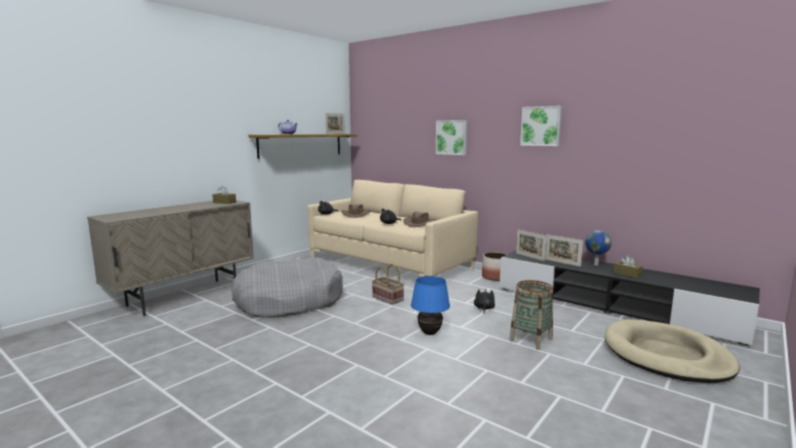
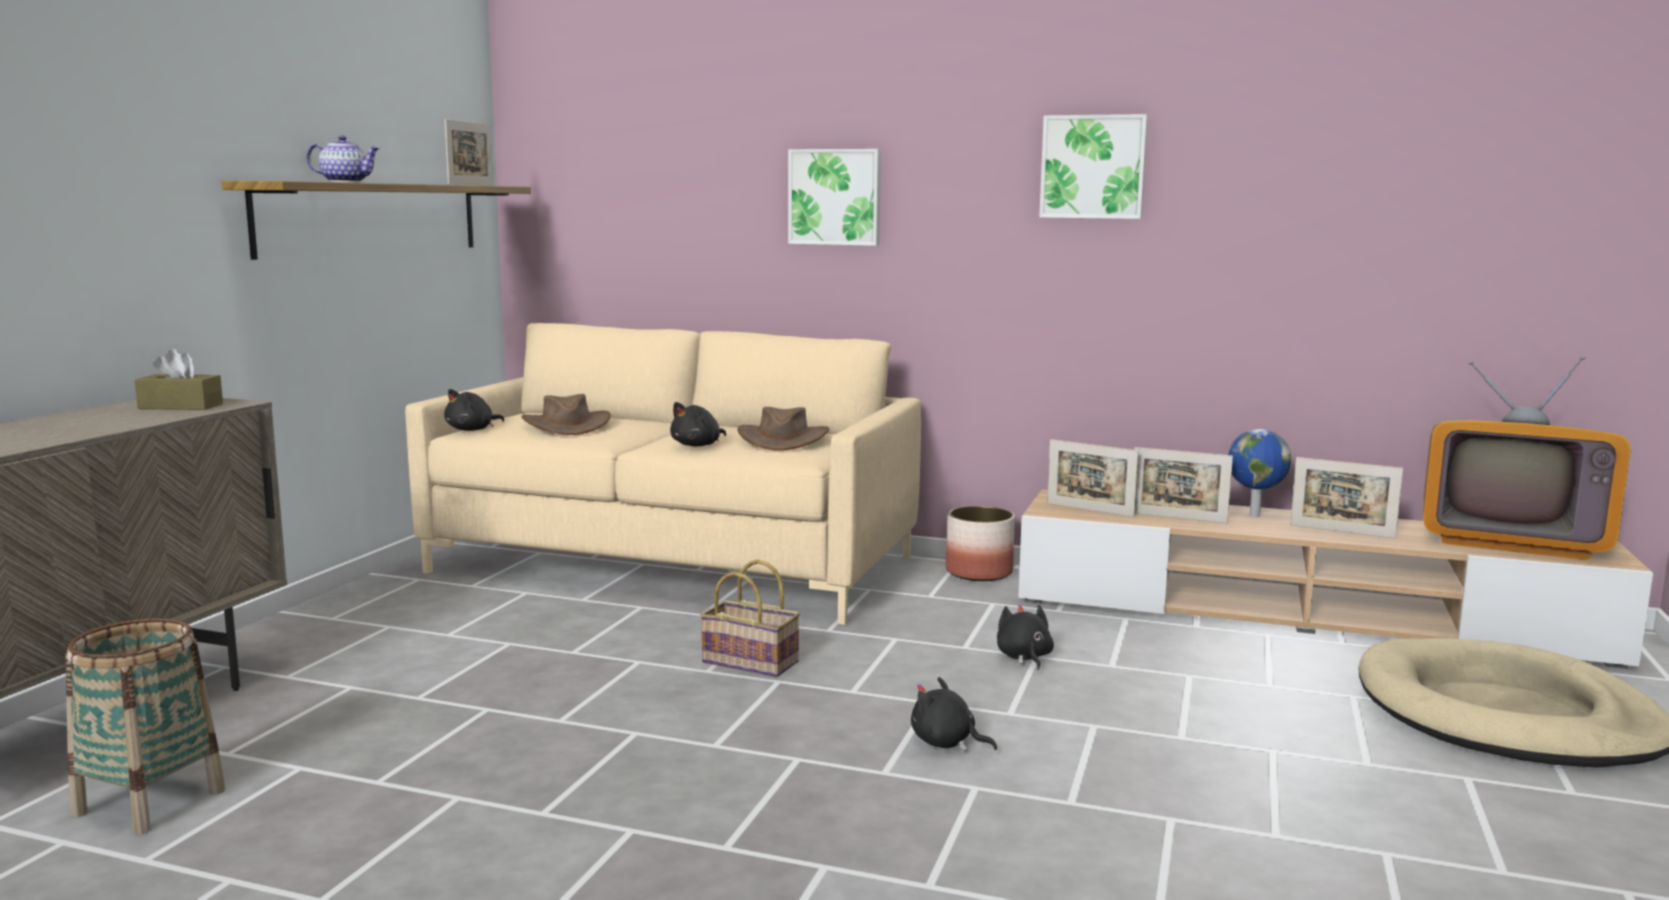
camera: 20 degrees left, 0 degrees up
(289, 301) = (455, 707): grey dog bed -> none
(430, 333) = (946, 743): blue table lamp -> black plush toy
(531, 339) = (1202, 722): basket -> basket (149, 803)
(613, 306) = (1304, 615): black tv stand -> beige tv stand
(627, 274) = (1342, 531): brown tissue box -> picture frame
(703, 284) = (1511, 540): none -> television

